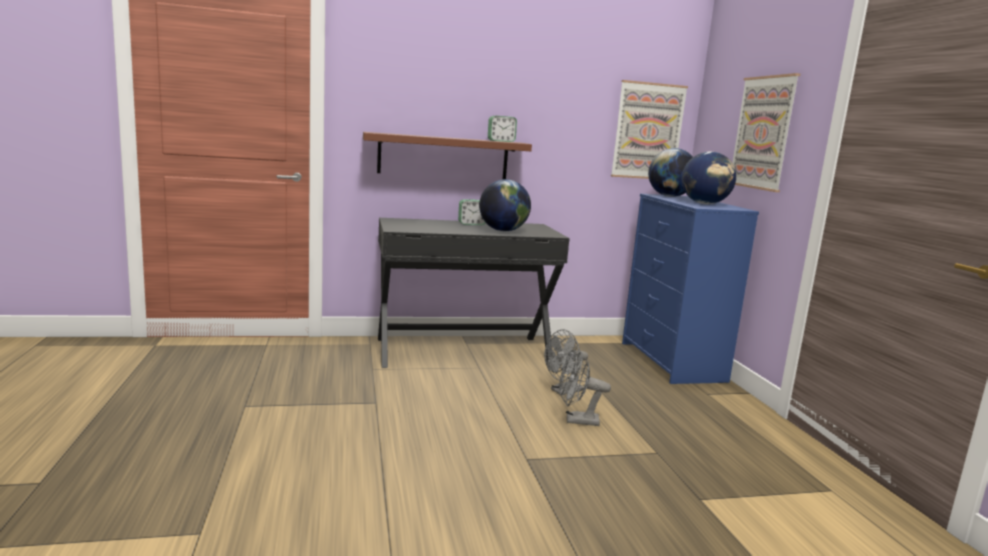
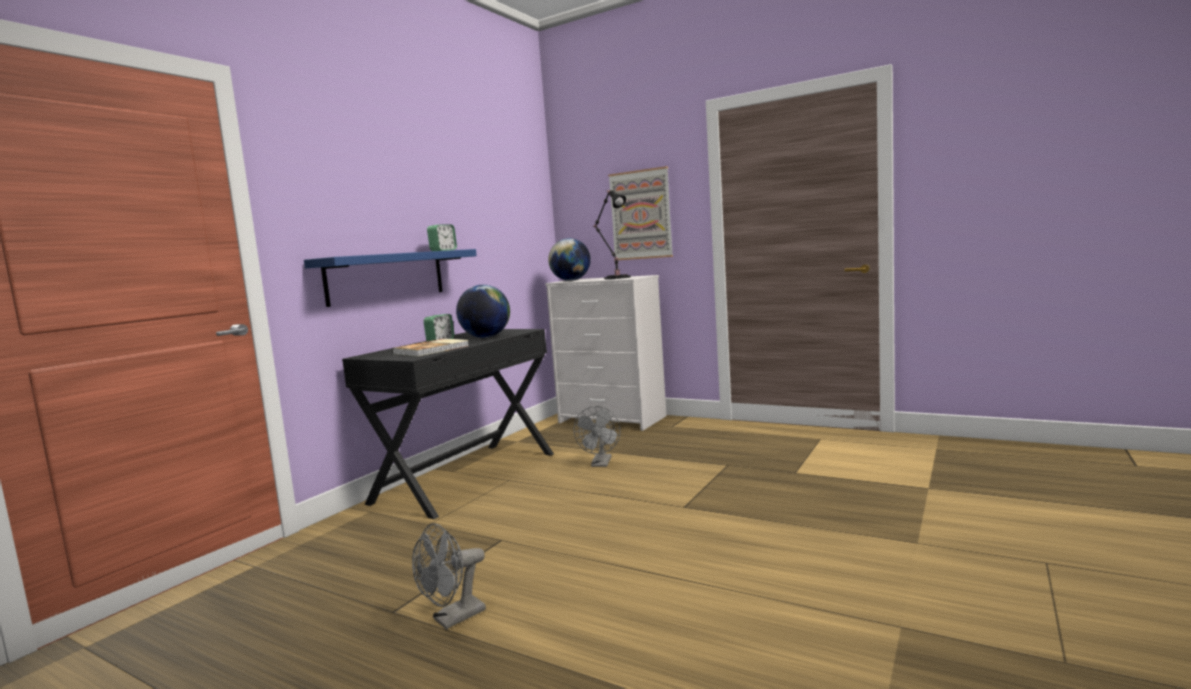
camera: 45 degrees left, 5 degrees down
(431, 228) = (432, 350): none -> book
(443, 157) = (386, 277): brown shelf -> blue shelf
(576, 420) = (651, 474): grey fan -> grey fan (453, 619)
(648, 131) = (528, 228): picture -> none
(672, 362) = (613, 419): blue dresser -> white dresser
(705, 203) = (616, 278): globe -> black table lamp

